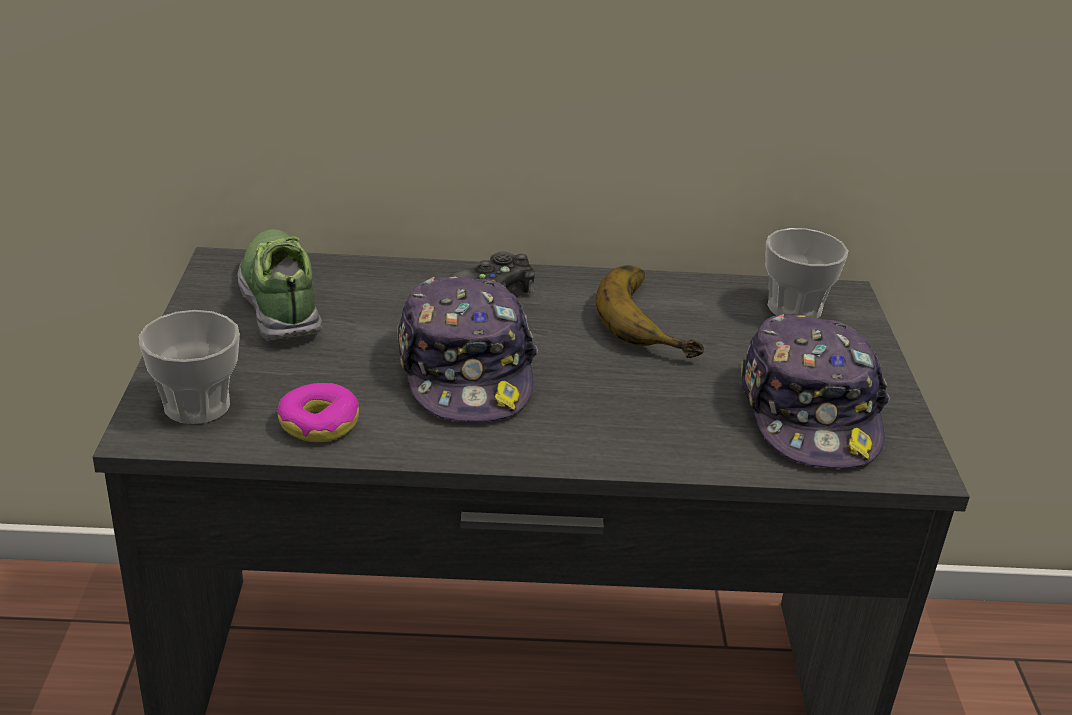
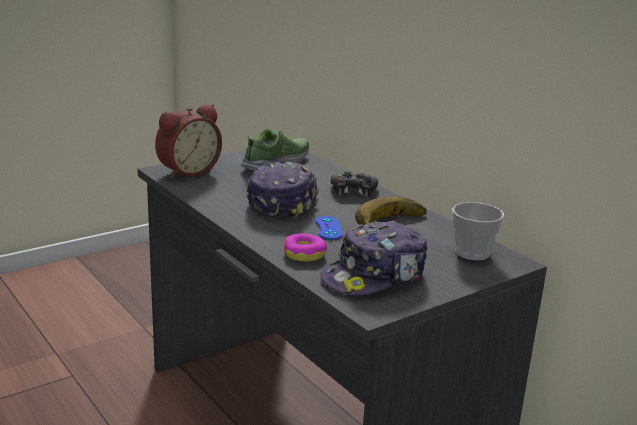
camera: 55 degrees right, 10 degrees down
(197, 405) = (187, 171): cup -> alarm clock
(319, 423) = (205, 190): donut -> donut (304, 254)
(466, 371) = (282, 202): cap -> cap turned 150 degrees clockwise
(611, 376) = (328, 228): none -> blue game controller

